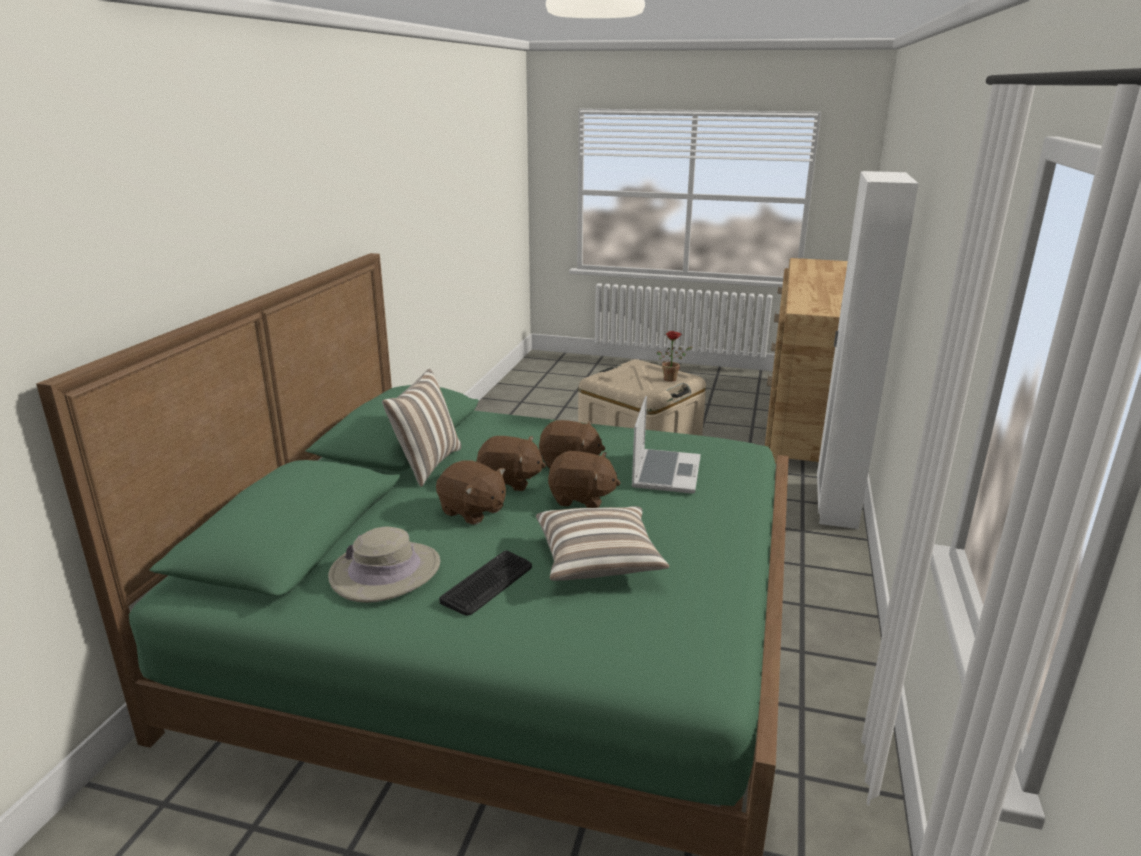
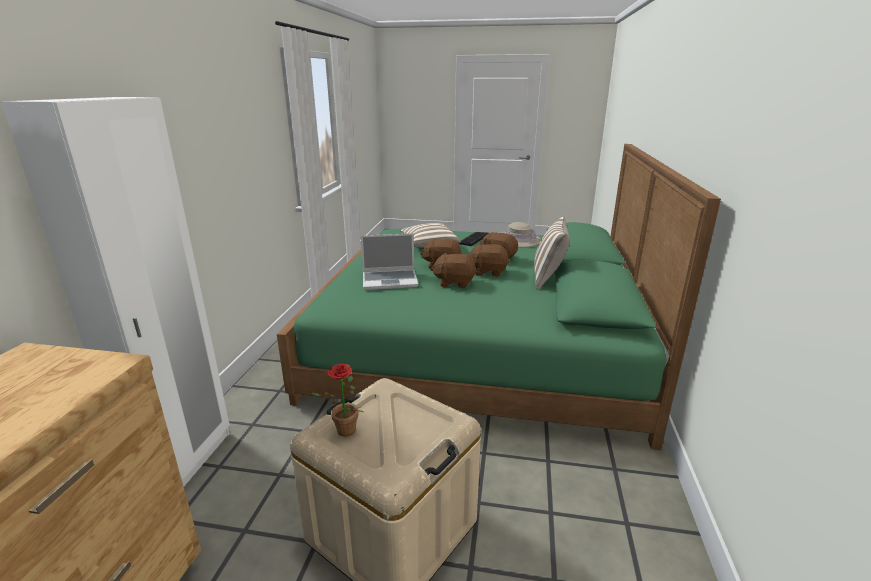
camera: 175 degrees right, 0 degrees up
(665, 472) = (390, 280): laptop -> laptop turned 105 degrees counterclockwise

